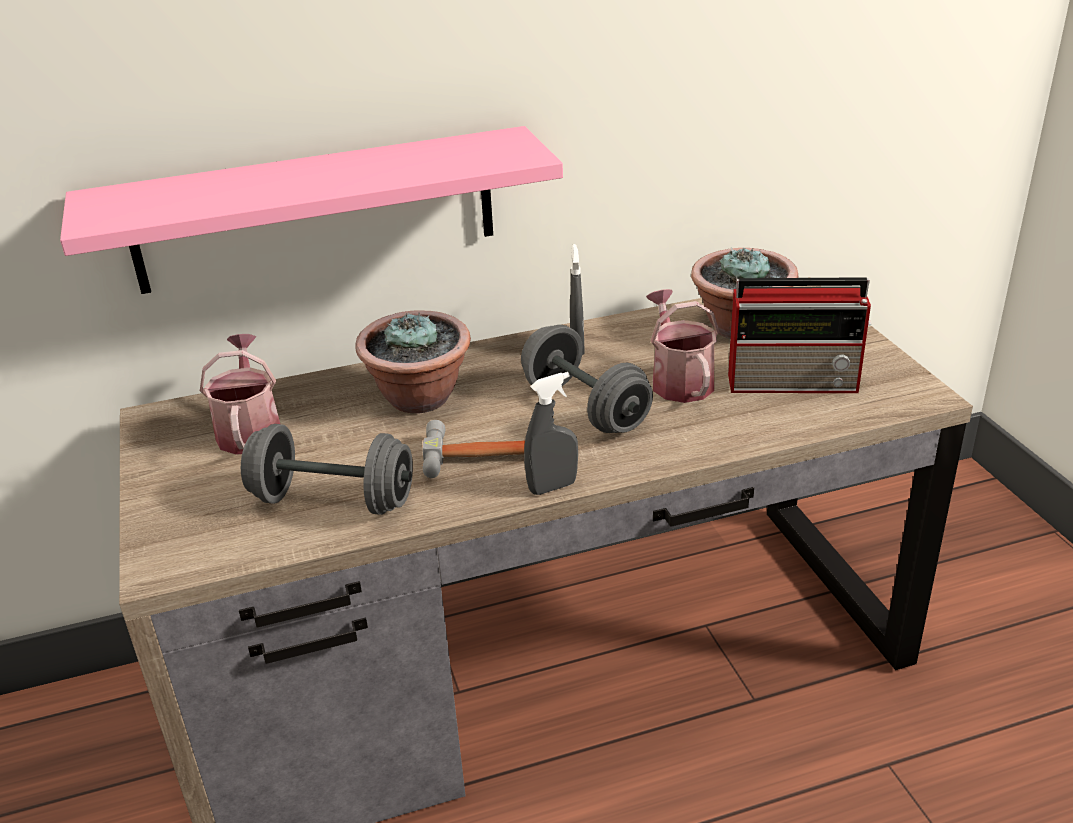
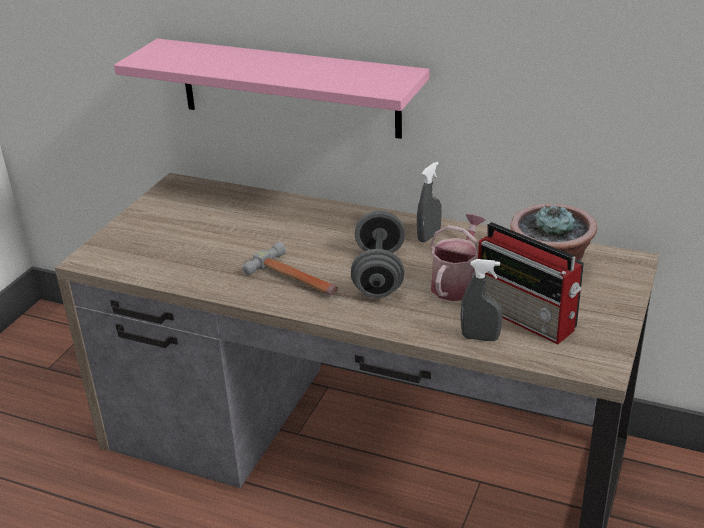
camera: 40 degrees right, 0 degrees up
(249, 429) = (206, 209): watering can -> none
(333, 500) = (191, 263): grey dumbbell -> none
(420, 398) = (303, 228): potted plant -> none
(552, 487) = (296, 309): grey spray bottle -> grey spray bottle (480, 338)

